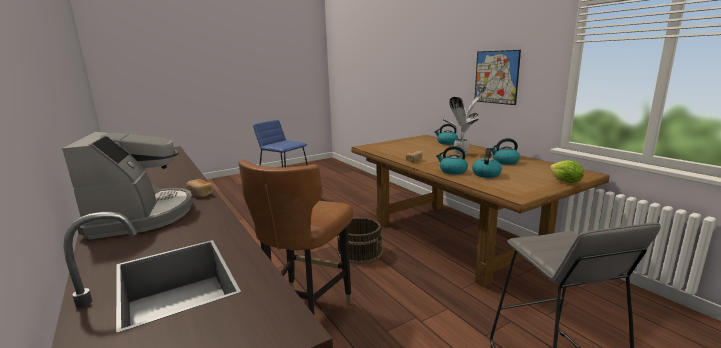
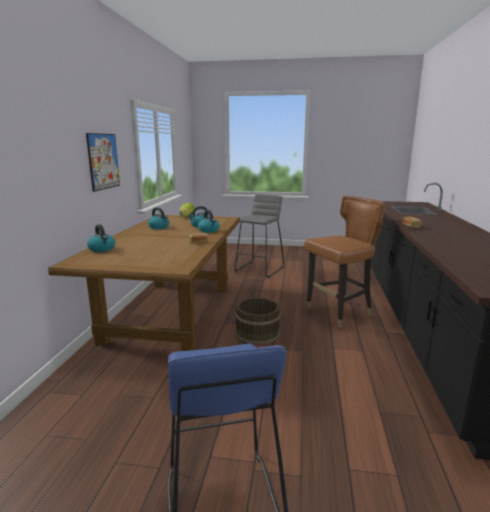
camera: 140 degrees left, 0 degrees up
(142, 215) = (442, 223): coffee machine -> none
(462, 154) = (149, 237): potted plant -> none

